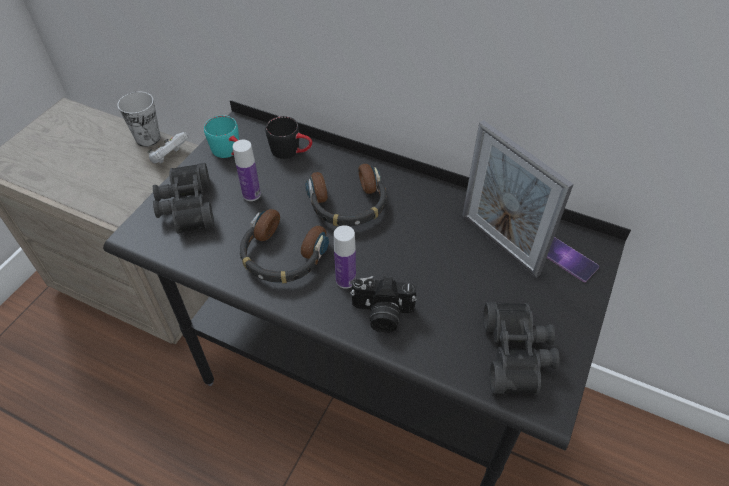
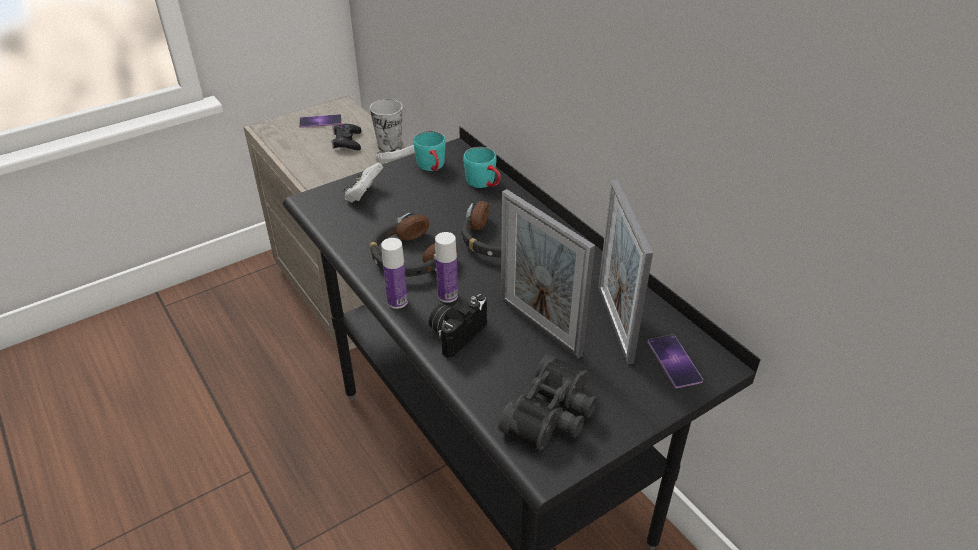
camera: 30 degrees right, 10 degrees down
(54, 136) = (320, 121): none -> phone
(100, 149) = (347, 141): none -> black game controller
(185, 207) = (364, 195): black binoculars -> white game controller
(251, 194) = (423, 204): bottle -> bottle (397, 301)
(291, 151) = (485, 183): black mug -> turquoise mug
(382, 314) = (456, 333): camera -> camera turned 90 degrees clockwise
(445, 275) = (539, 326): none -> picture frame

